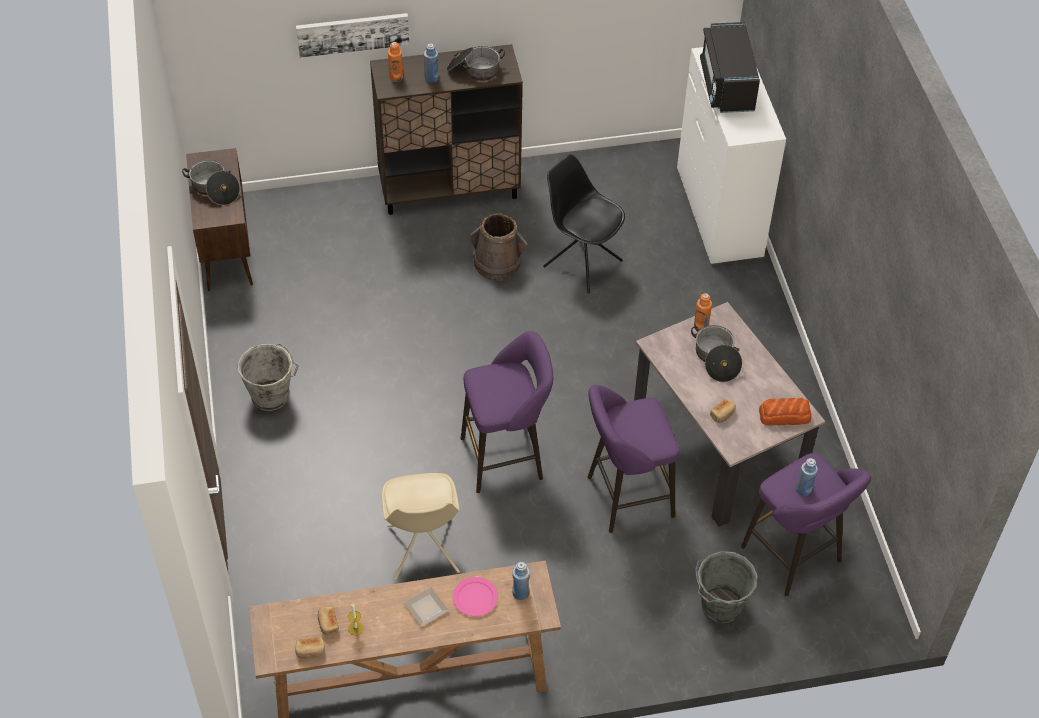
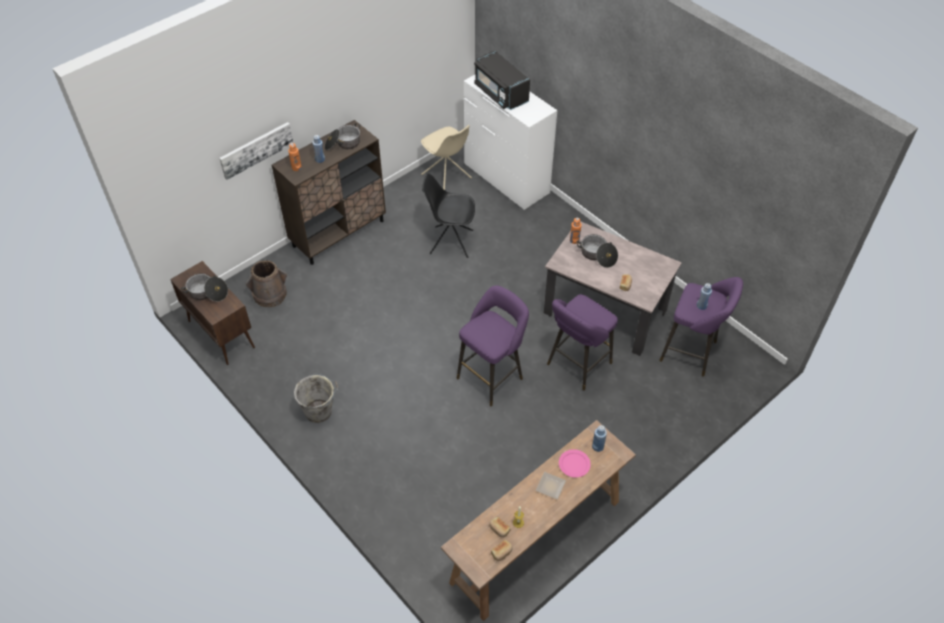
camera: 30 degrees left, 0 degrees up
(423, 551) = (485, 458): beige chair -> beige chair (447, 177)
(497, 263) = (400, 264): brown bucket -> brown bucket (270, 294)
(720, 607) = (674, 401): grey bucket -> none
(785, 415) = (659, 269): bread -> none

